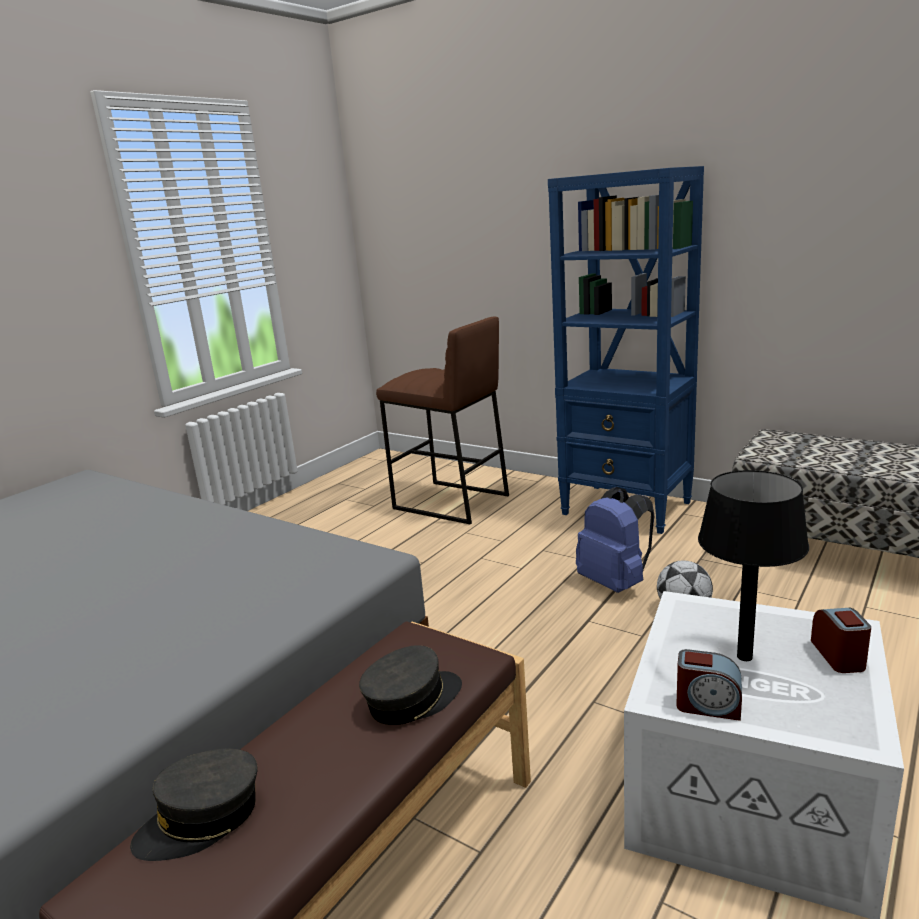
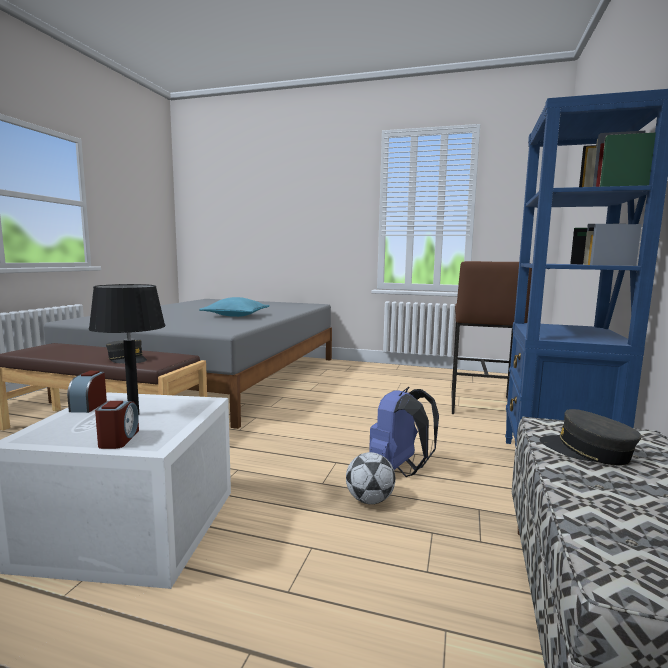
camera: 70 degrees right, 10 degrees down
(159, 557) = (236, 316): none -> turquoise pillow
(202, 819) = (75, 348): grey cap -> grey cap (587, 451)
(839, 655) = (119, 439): alarm clock -> alarm clock turned 75 degrees counterclockwise

